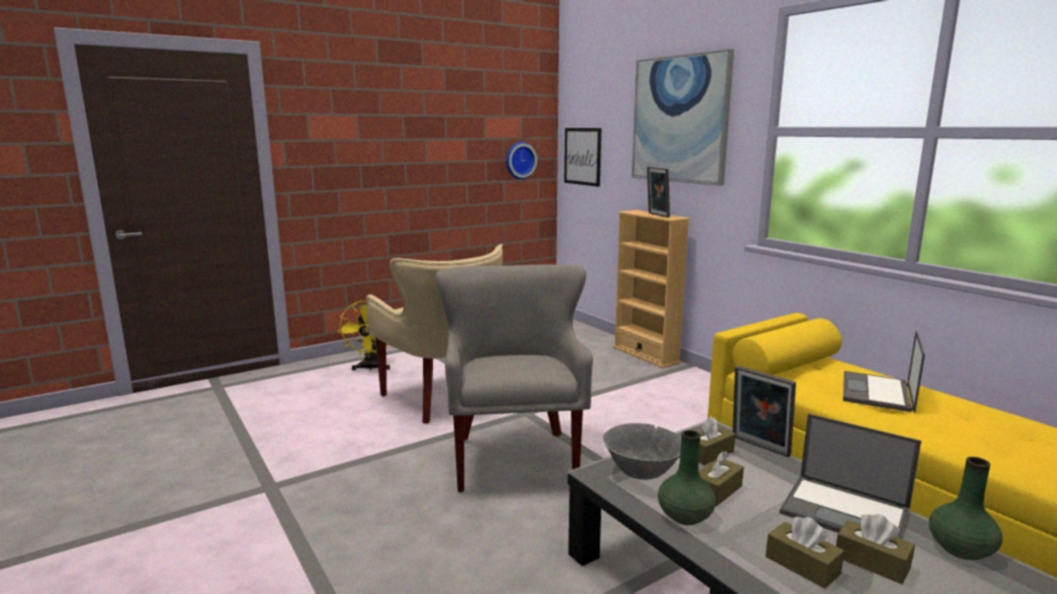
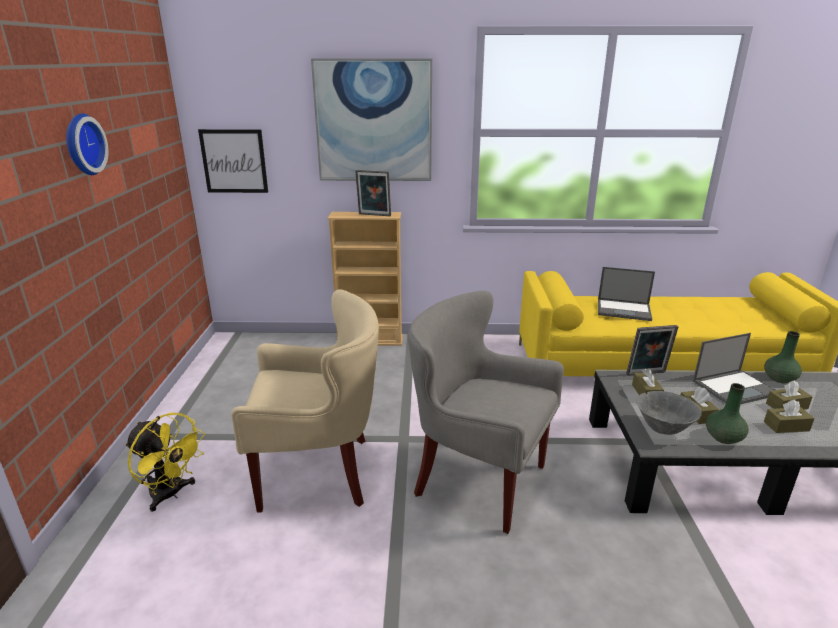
camera: 55 degrees left, 10 degrees up
(519, 160) = (165, 176): wall clock -> wall clock (82, 144)
(877, 392) = (624, 310): laptop -> laptop turned 45 degrees counterclockwise

